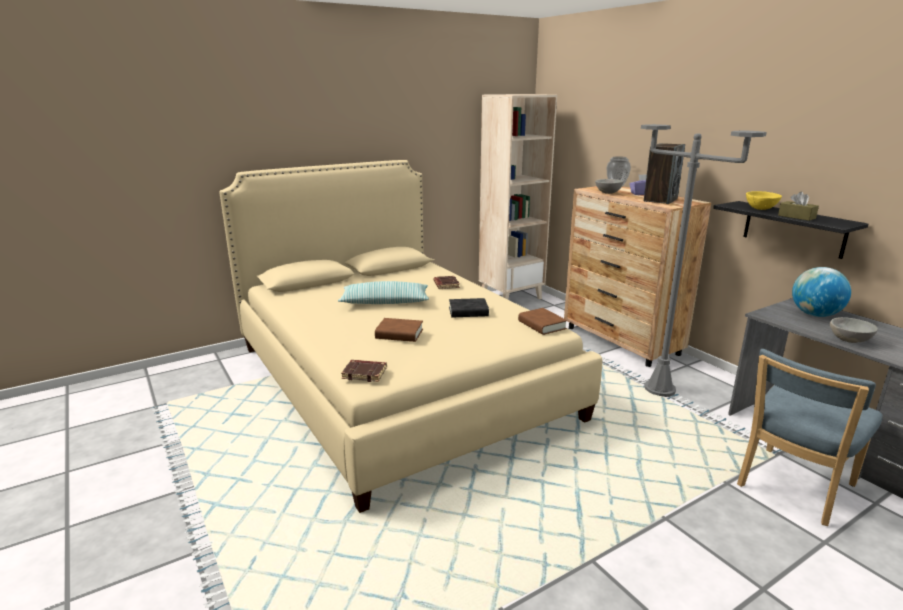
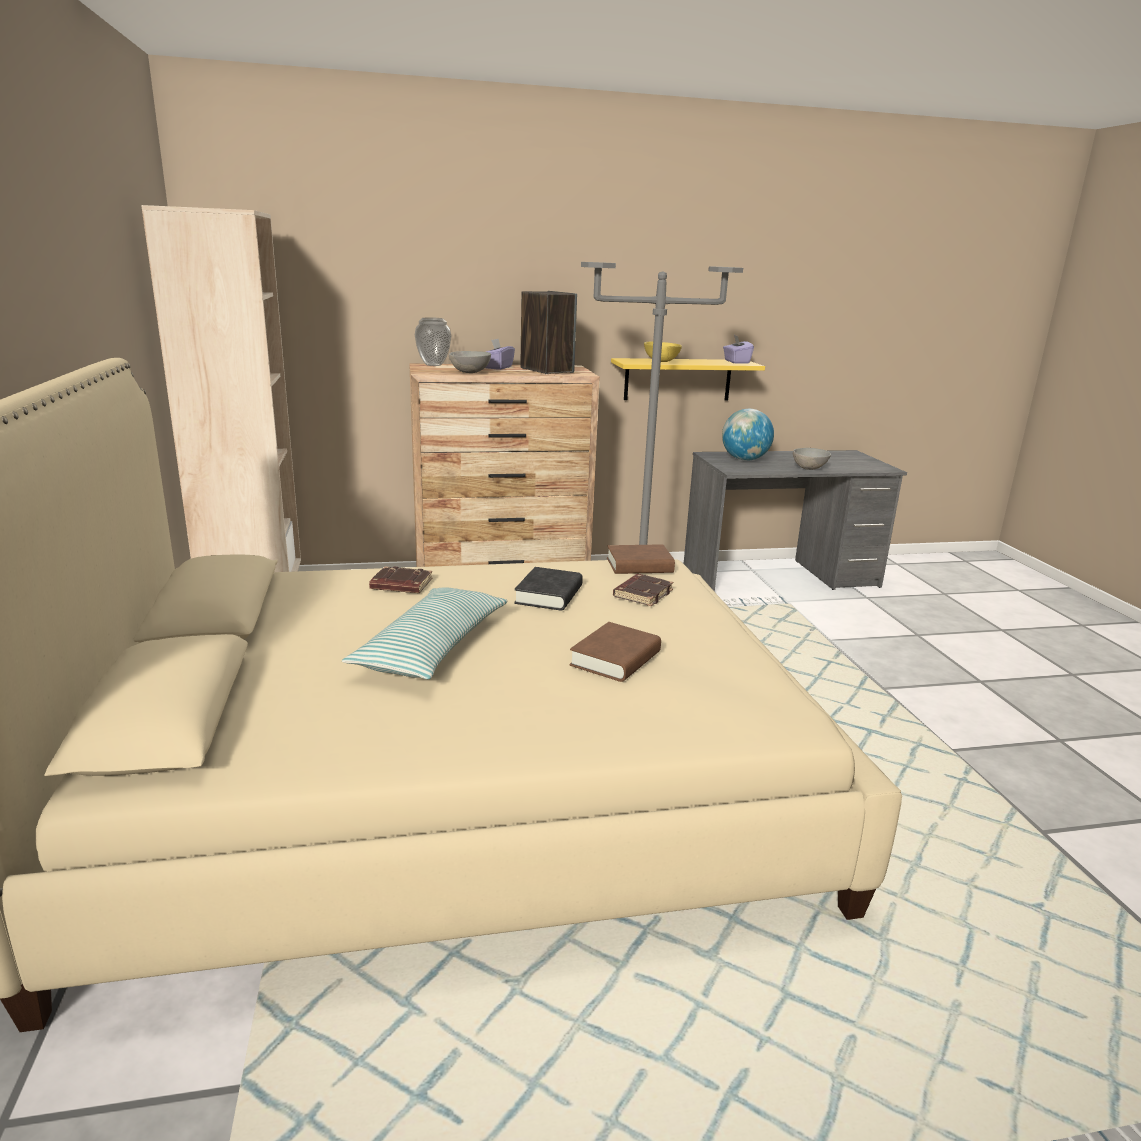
camera: 70 degrees left, 0 degrees up
(365, 373) = (765, 714): brown book -> brown book (642, 594)
(792, 488) = (842, 617): blue chair -> none
(793, 229) = (677, 379): black shelf -> yellow shelf
(796, 217) = (707, 363): brown tissue box -> none
(836, 222) = (736, 362): none -> purple tissue box

